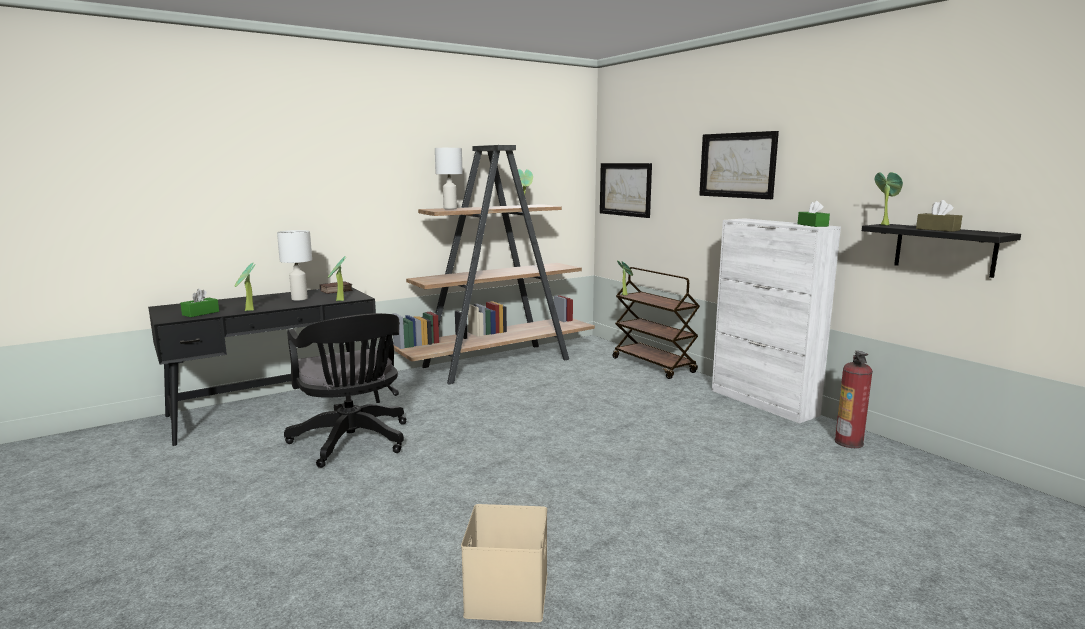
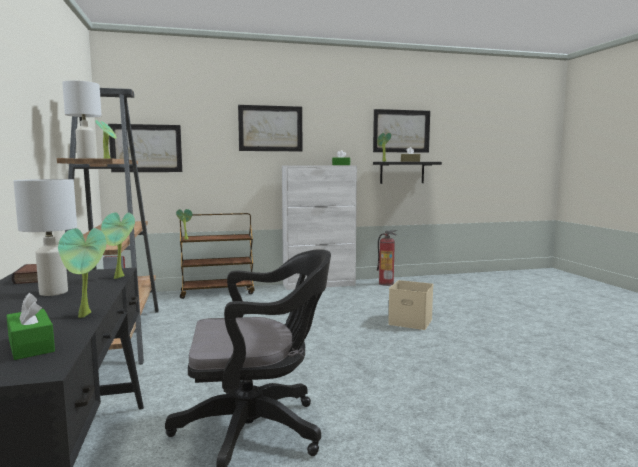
camera: 70 degrees left, 5 degrees down
(508, 595) = (553, 385): beige storage box -> beige storage box (411, 321)
(952, 166) = (401, 131): none -> picture

